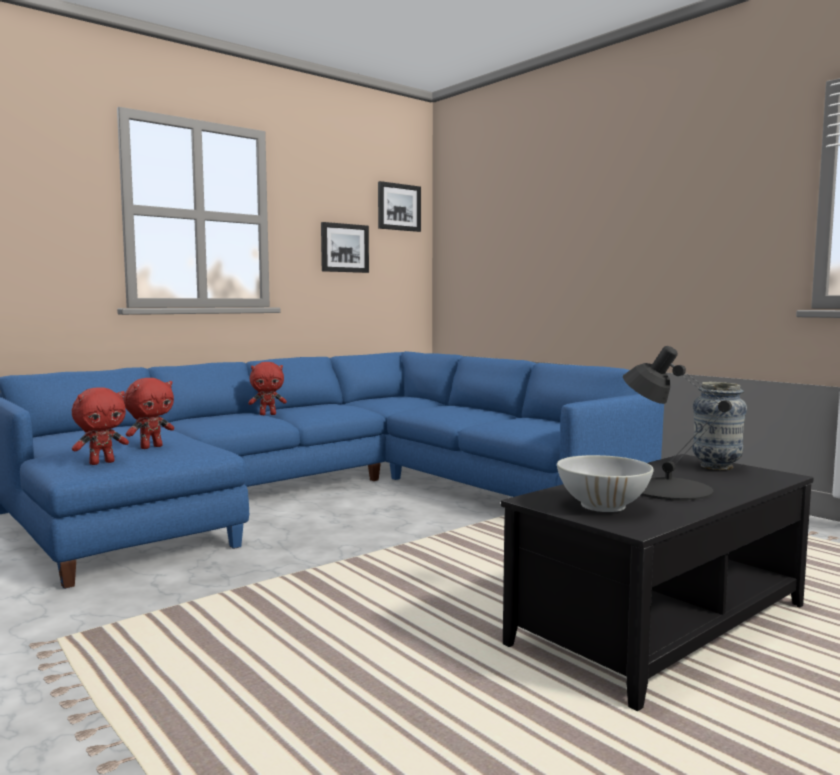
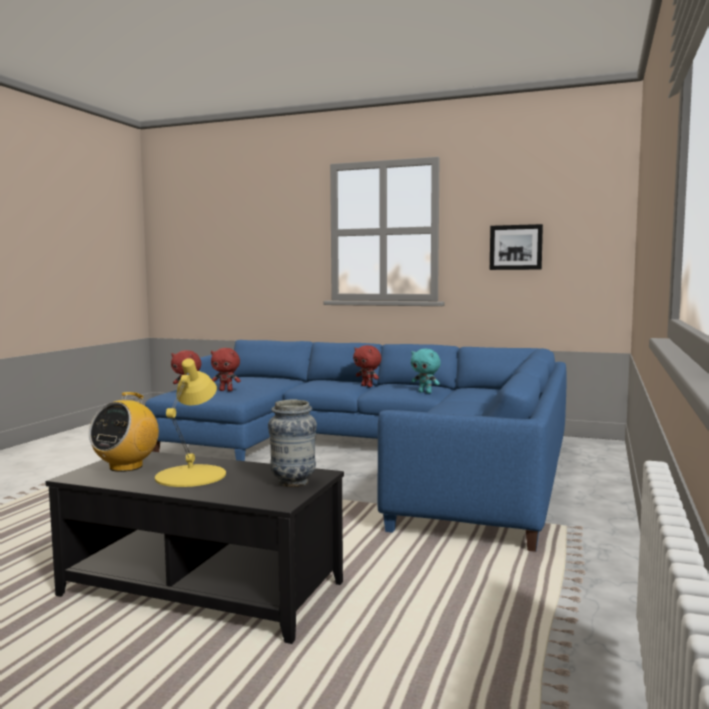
camera: 60 degrees right, 0 degrees up
(357, 408) = (425, 392): none -> turquoise plush toy
(398, 207) = (585, 201): picture -> none
(603, 505) = (126, 467): white bowl -> radio
(666, 488) = (191, 475): black table lamp -> yellow table lamp

